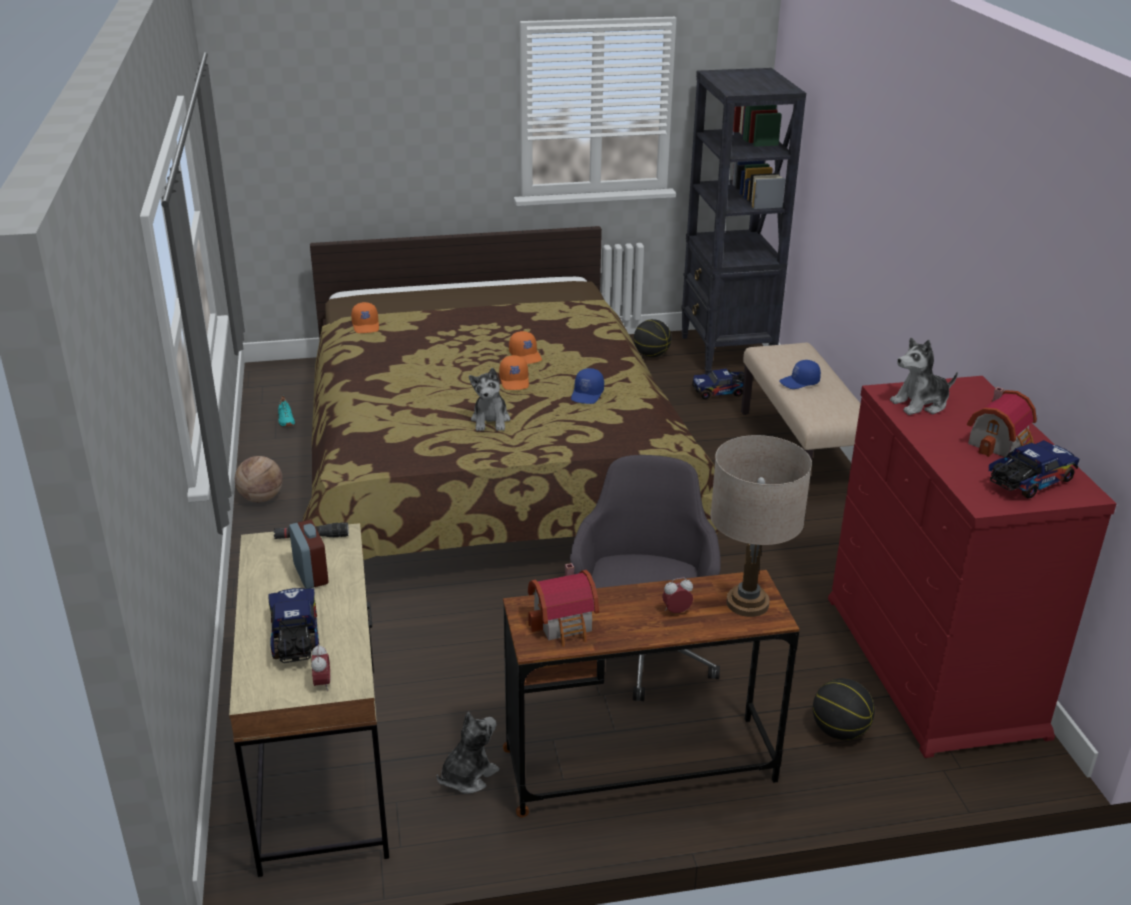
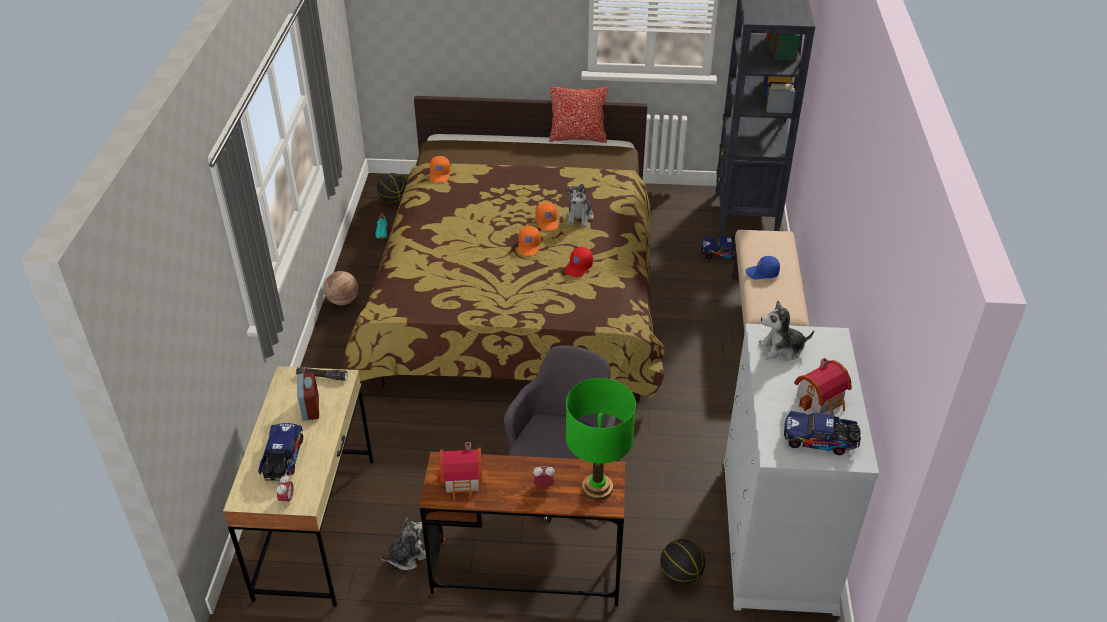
camera: 15 degrees right, 10 degrees up
(490, 420) = (496, 281): plush toy -> plush toy (580, 217)
(520, 278) = (578, 138): none -> pillow
(587, 394) = (578, 267): blue cap -> red cap
(651, 355) = (683, 208): basketball -> basketball (394, 200)
(748, 603) = (597, 488): beige table lamp -> green table lamp
(932, 665) = (777, 534): red dresser -> white dresser
(1027, 482) = (820, 441): toy truck -> toy truck turned 150 degrees counterclockwise

